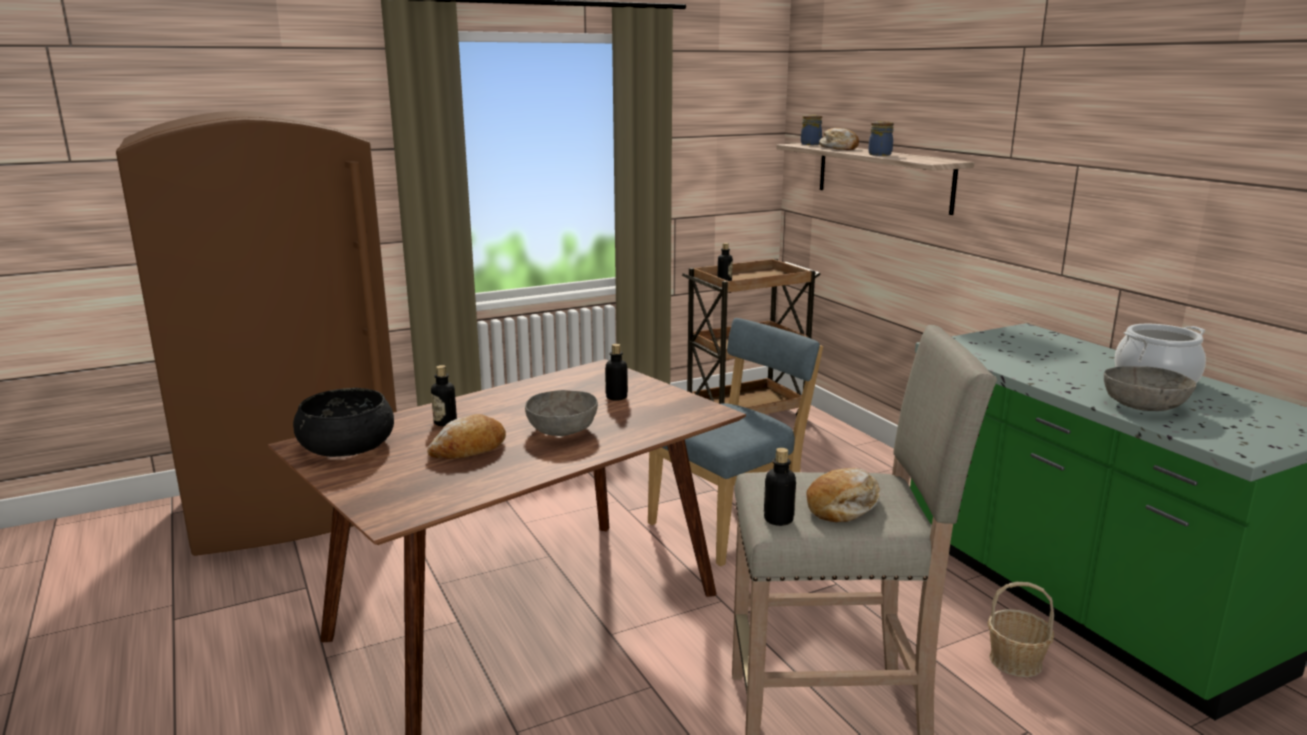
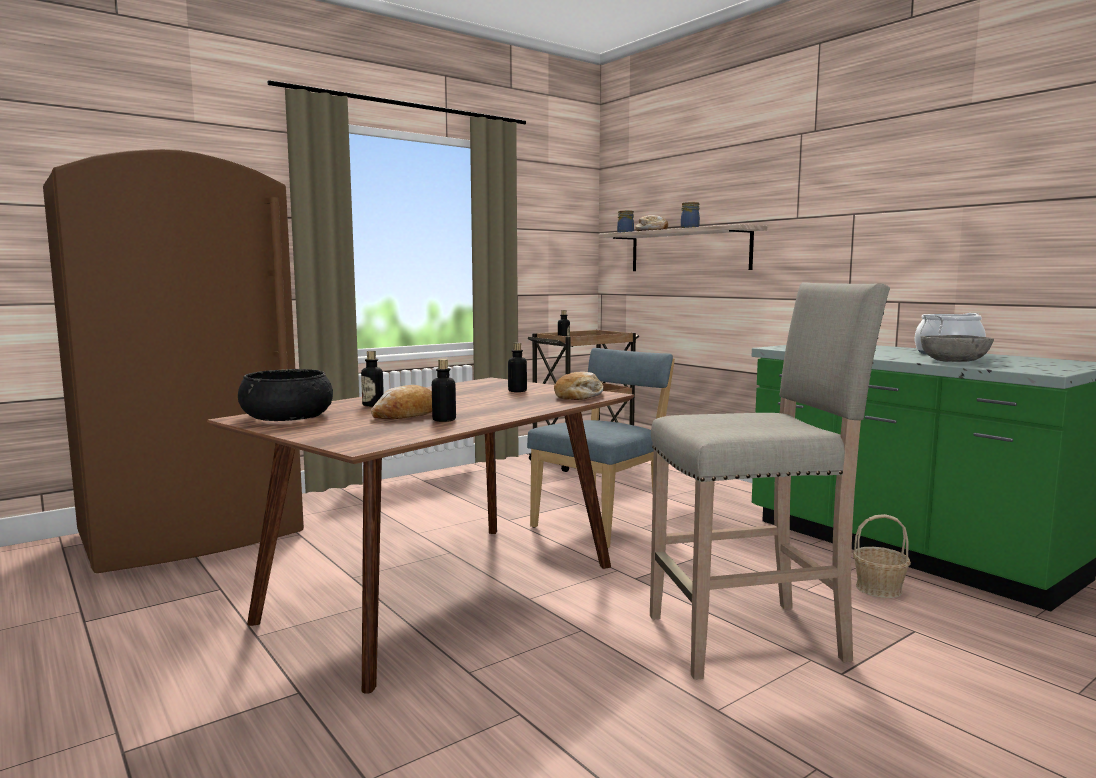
camera: 10 degrees left, 10 degrees down
(562, 429) = (483, 404): grey bowl -> none
(778, 519) = (712, 431): bottle -> bottle (444, 420)
(843, 506) = (759, 424): bread -> bread (579, 396)

